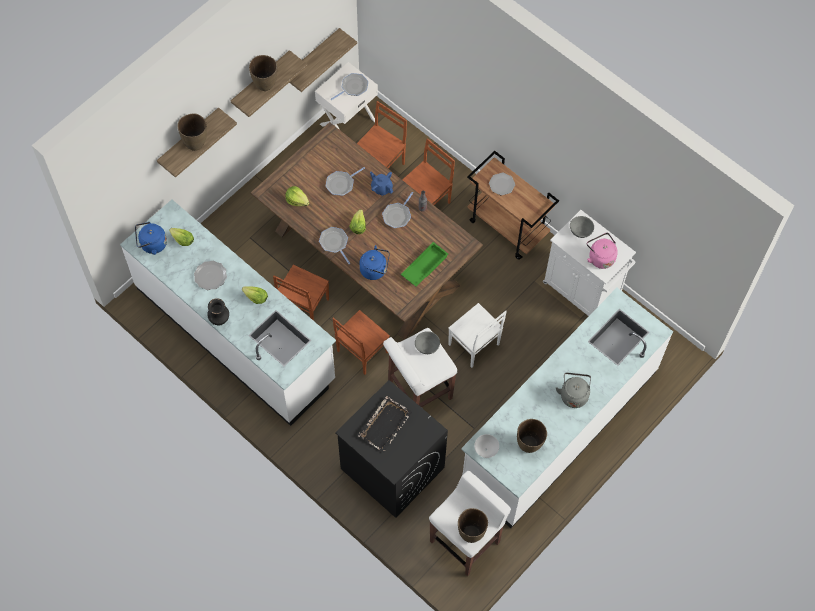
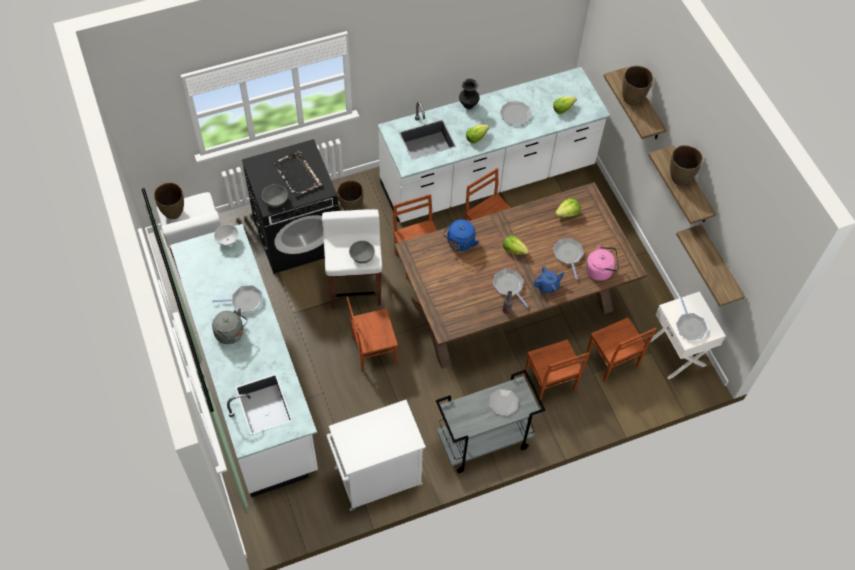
camera: 115 degrees right, 5 degrees down
(152, 244) = (569, 86): blue kettle -> none
(334, 243) = (505, 224): frying pan -> frying pan (245, 301)
(424, 266) = (442, 283): green tray -> none
(474, 345) = (373, 350): white chair -> brown chair
(508, 227) = (483, 442): brown cart -> grey cart
(529, 444) = (209, 275): brown vase -> brown vase (351, 208)
(581, 231) = (399, 433): grey bowl -> grey bowl (275, 200)
(600, 257) = (359, 436): pink kettle -> pink kettle (600, 270)

